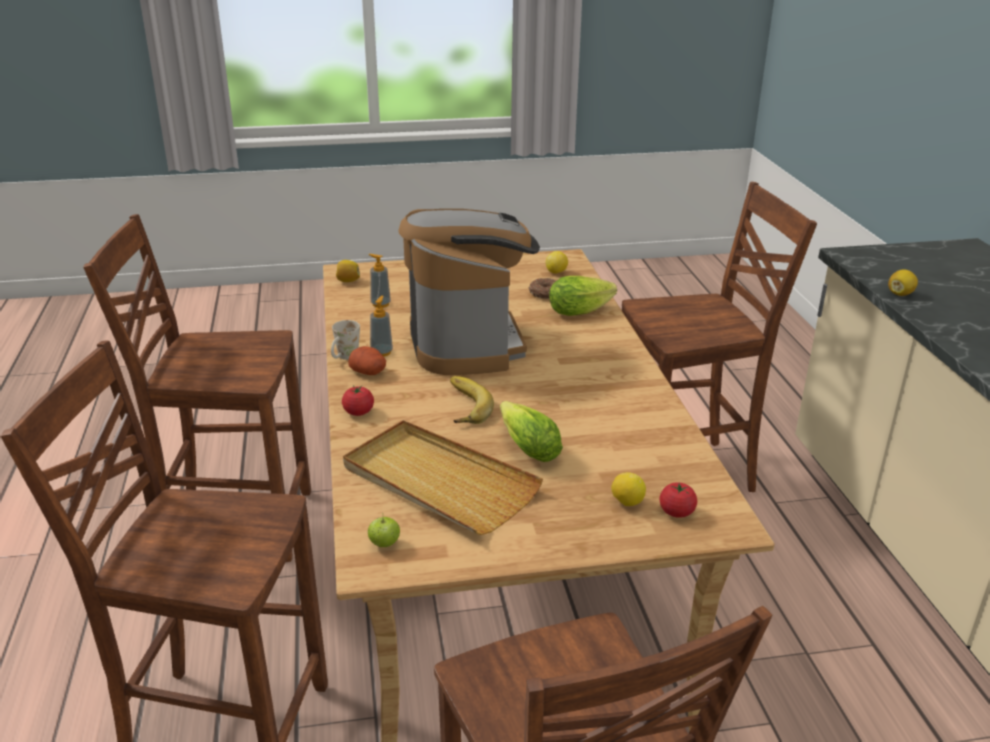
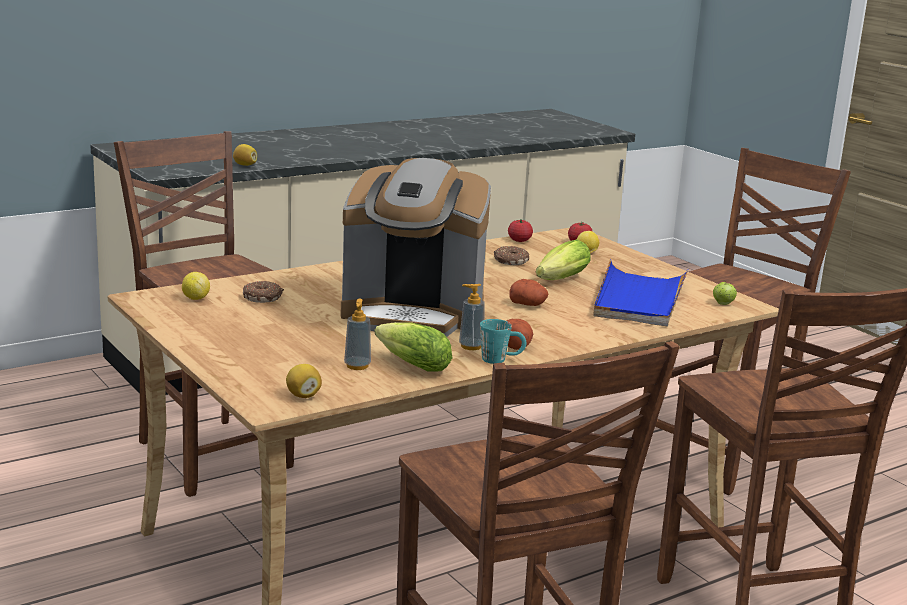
camera: 115 degrees left, 10 degrees down
(344, 358) = (501, 359): white mug -> turquoise mug
(358, 412) = (587, 337): tomato -> tomato (519, 240)
(438, 482) = (639, 299): beige tray -> blue tray
(462, 406) = (528, 304): banana -> potato
(467, 343) = (413, 316): coffee machine -> coffee machine turned 135 degrees counterclockwise
(583, 310) = (291, 281): lettuce -> lettuce (409, 364)
(608, 433) = (510, 261): none -> donut

